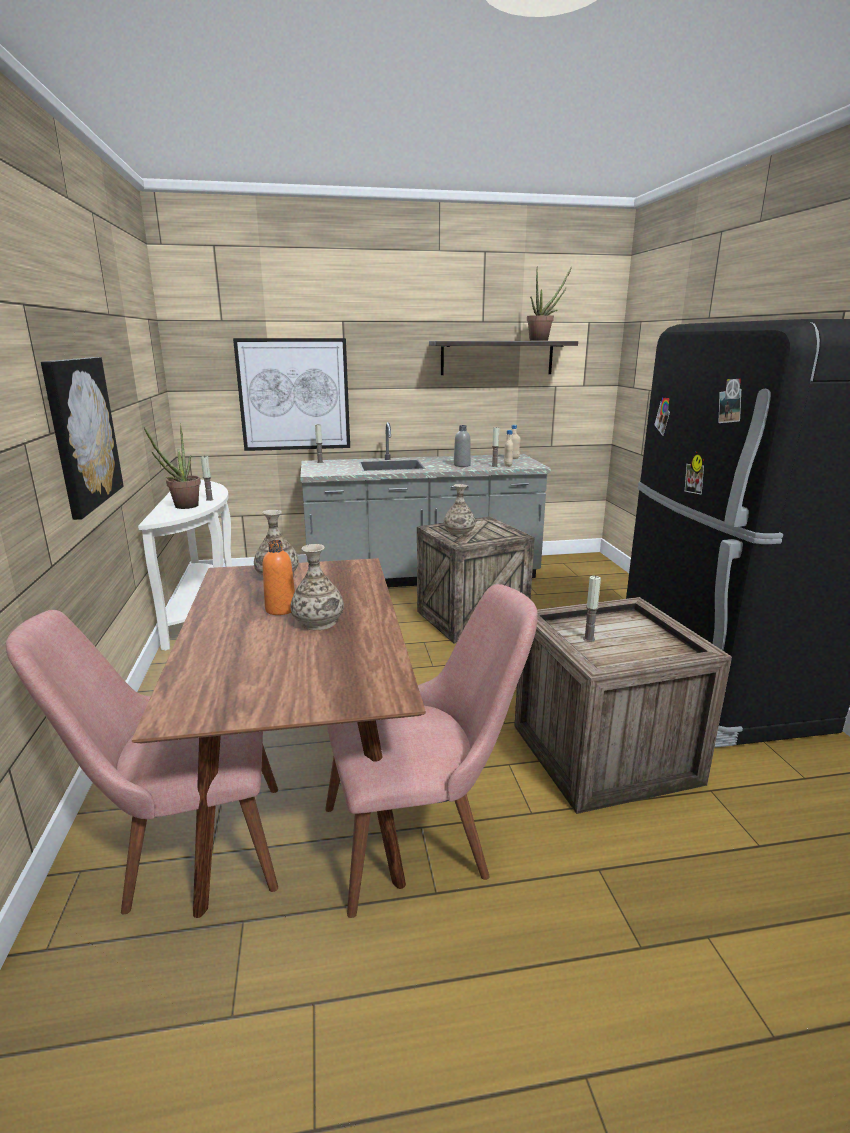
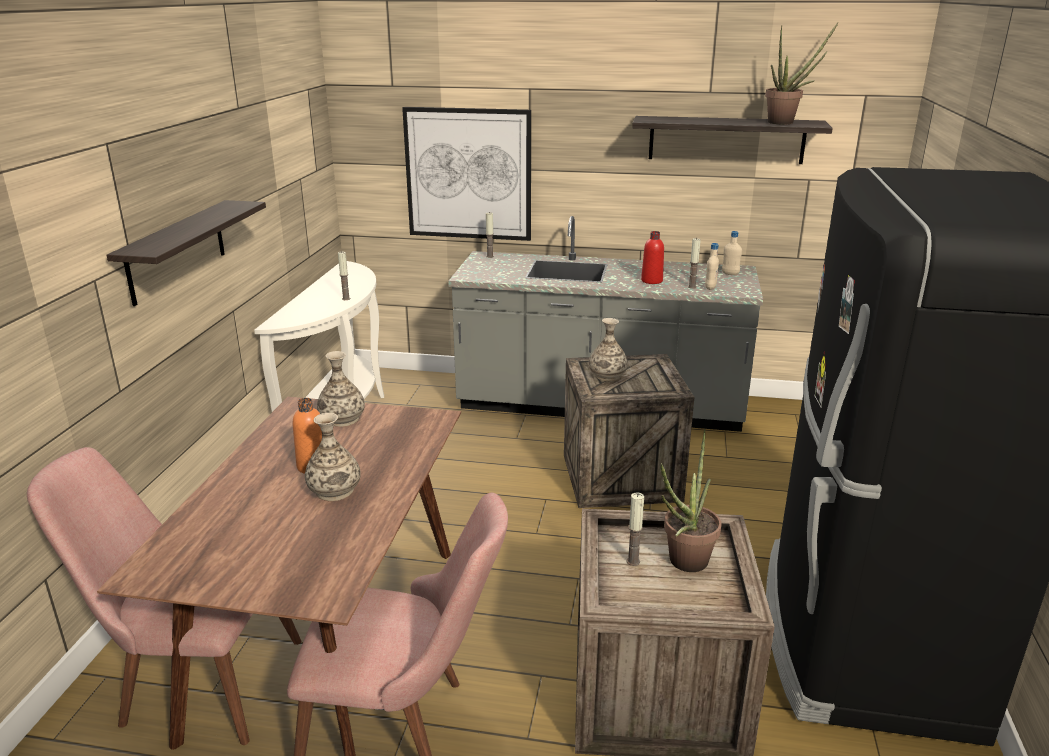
camera: 20 degrees right, 5 degrees up
(82, 433) = (177, 251): picture -> shelf
(182, 507) = (312, 307): potted plant -> potted plant (683, 564)
(462, 465) = (651, 281): grey bottle -> red bottle

